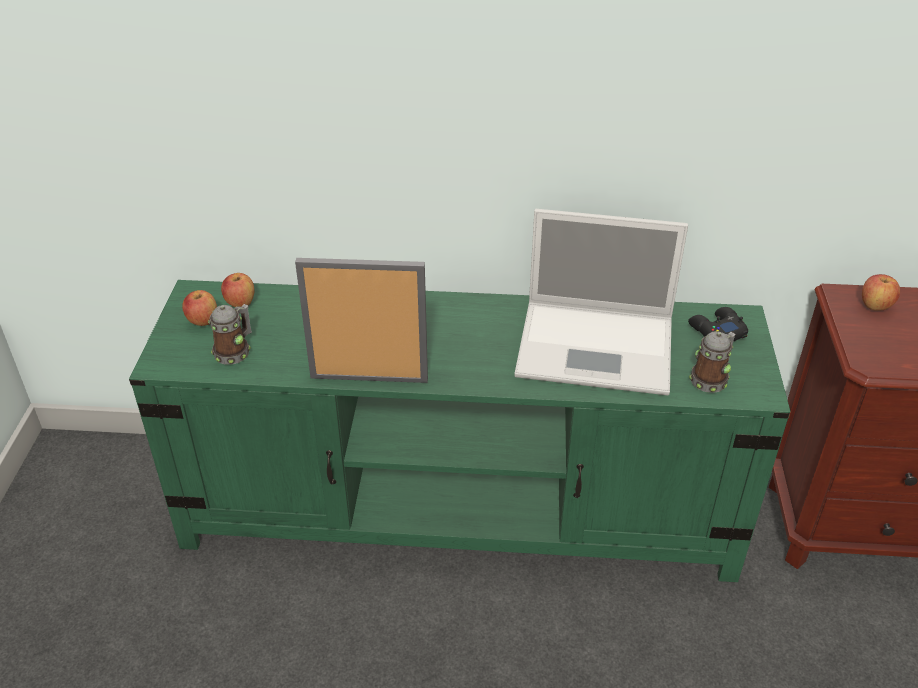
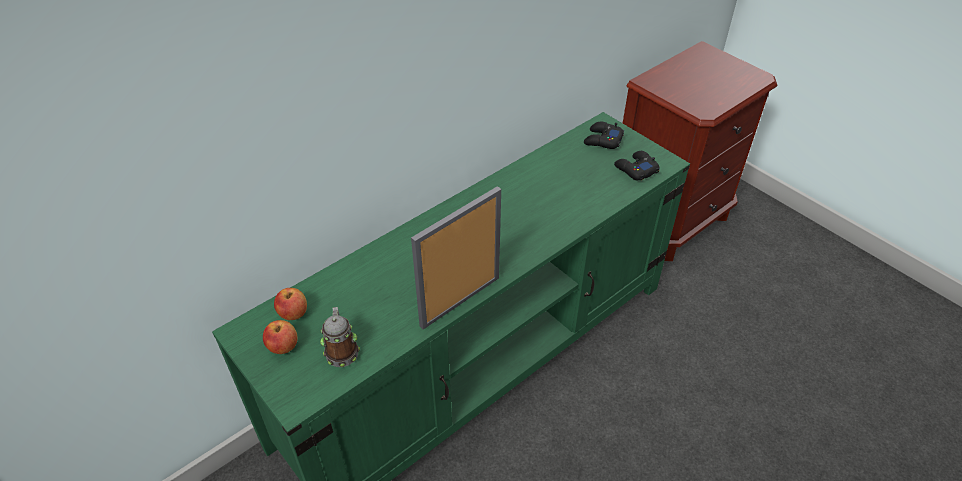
camera: 45 degrees left, 5 degrees up
(599, 347) = (560, 189): laptop -> none
(711, 378) = (635, 169): mug -> black game controller
(875, 306) = (667, 79): apple -> none

